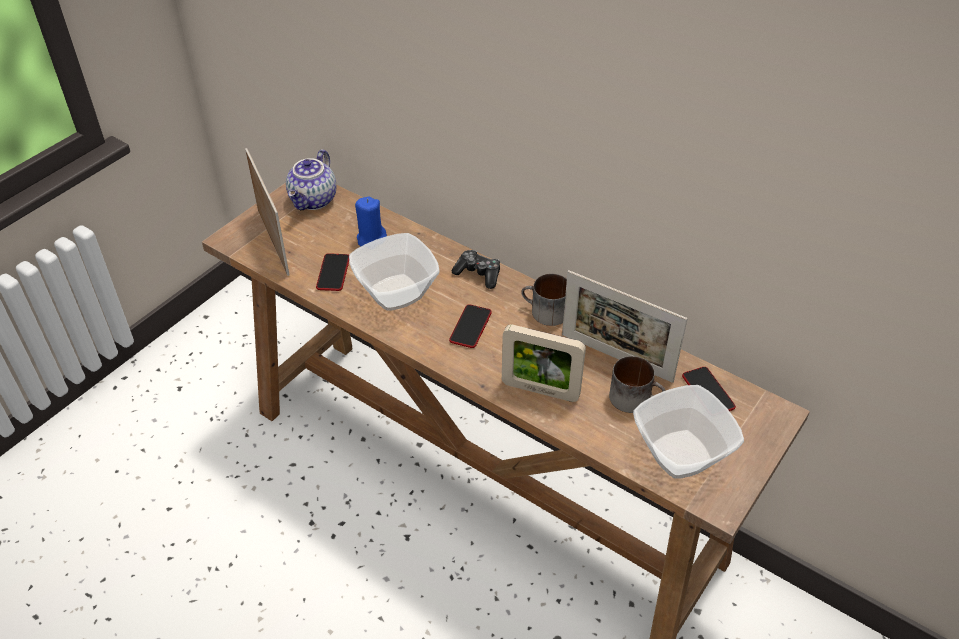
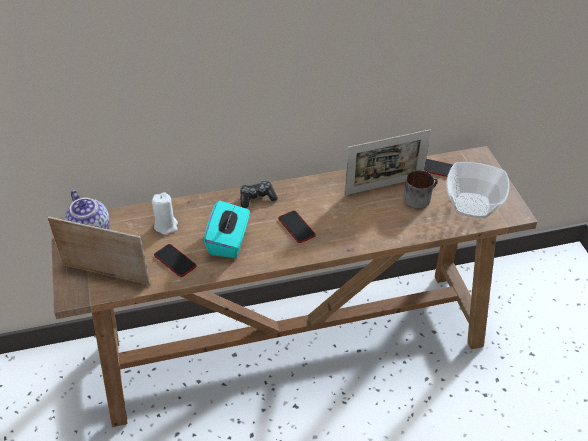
camera: 50 degrees left, 0 degrees up
(371, 239) = (166, 225): blue candle -> white candle
(396, 292) = (229, 241): bowl -> turquoise tissue box
(540, 390) = (376, 229): picture frame -> none
(544, 312) = (320, 191): mug -> none

